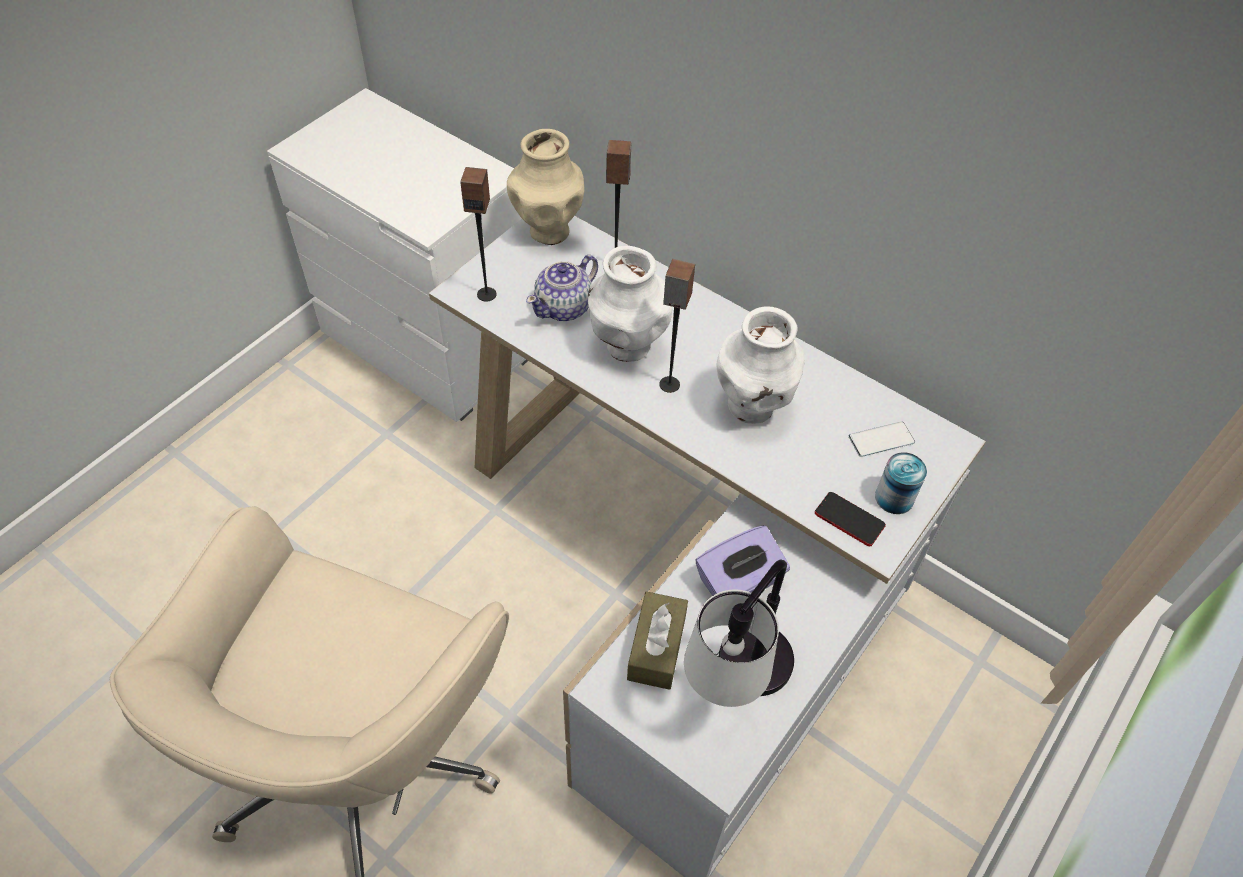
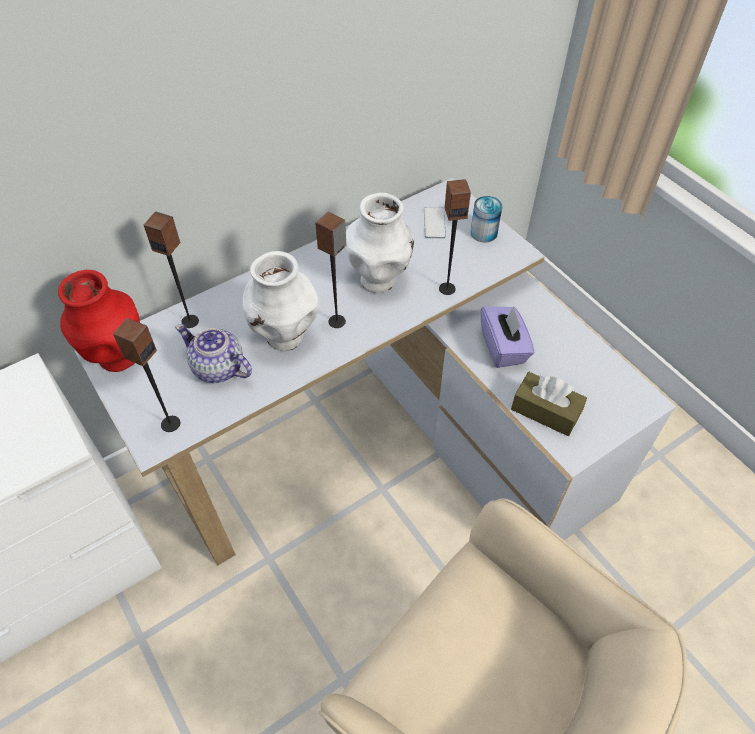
camera: 70 degrees left, 0 degrees up
(549, 230) = (117, 357): beige vase -> red vase
(564, 307) = (218, 368): teapot -> teapot turned 150 degrees clockwise
(736, 690) = (587, 374): table lamp -> none
(772, 478) = (447, 288): none -> speaker
(849, 519) = (494, 260): phone -> none

